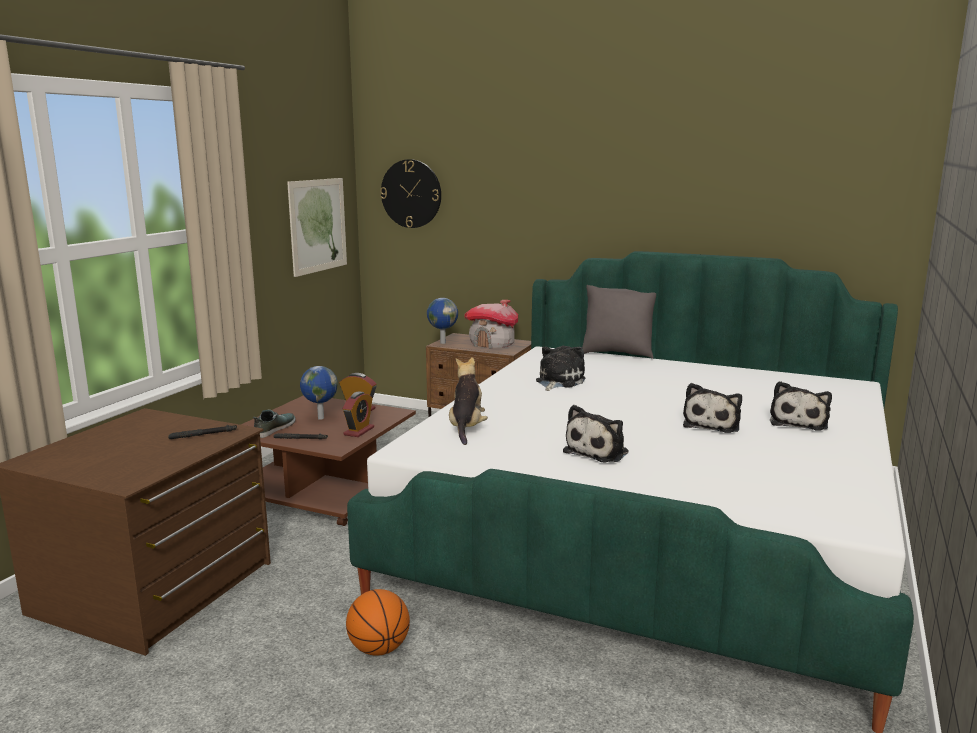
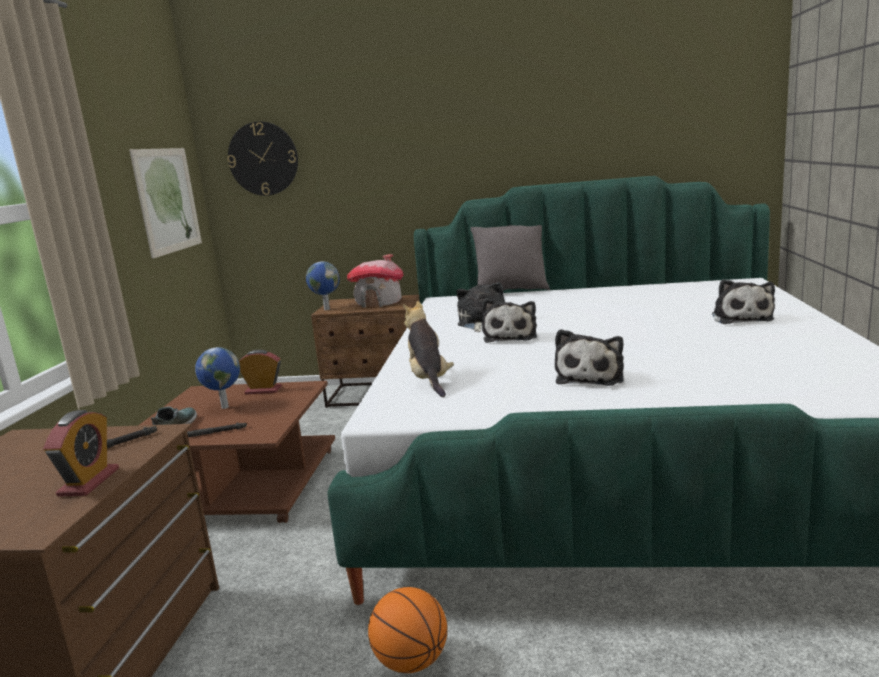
camera: 15 degrees left, 0 degrees up
(359, 431) = (278, 412): alarm clock -> alarm clock (89, 482)
(712, 424) = (668, 333): plush toy -> plush toy (510, 336)

